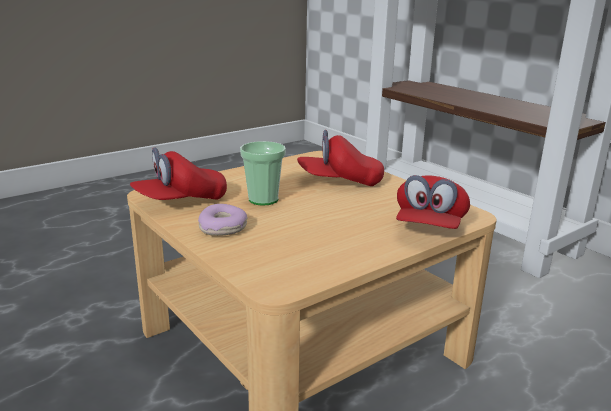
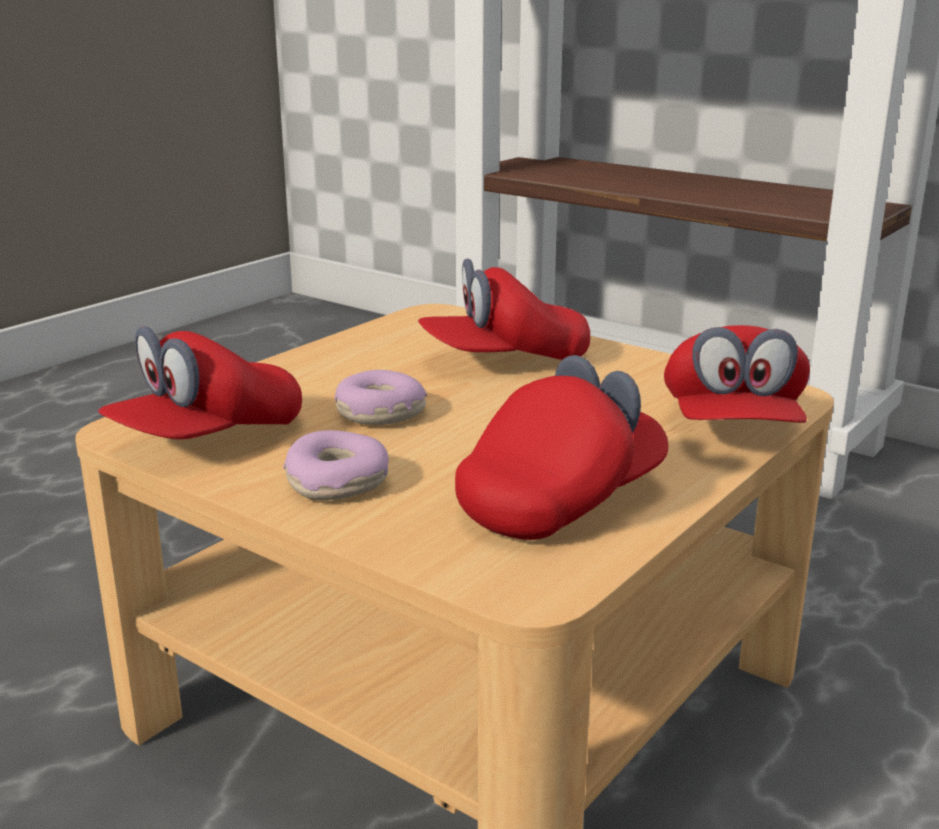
camera: 15 degrees left, 0 degrees up
(263, 199) = (379, 413): cup -> donut
(318, 250) = (562, 500): none -> red cap

